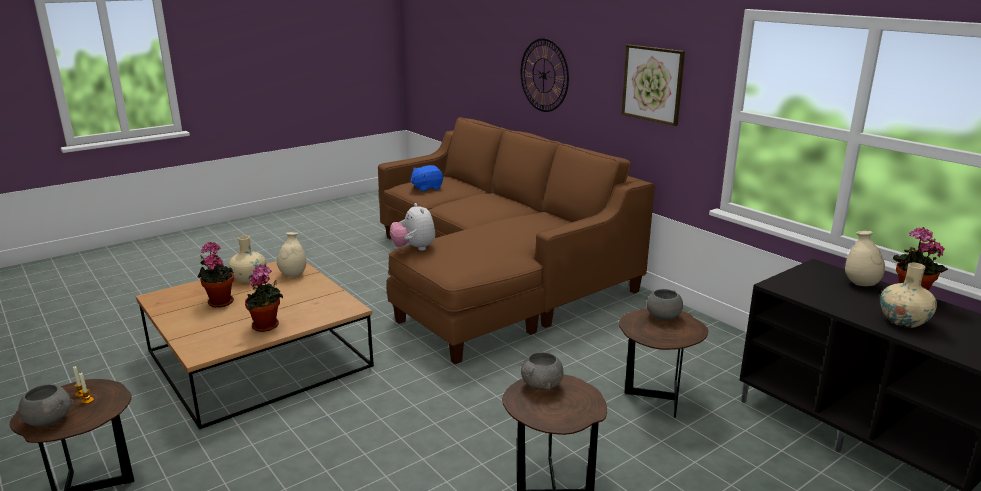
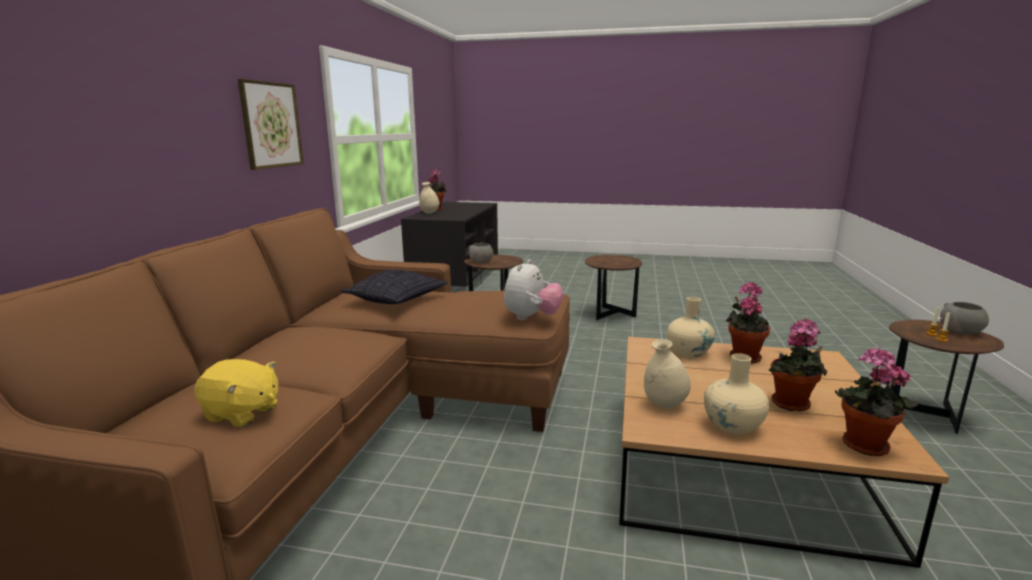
camera: 130 degrees left, 5 degrees down
(177, 293) = (862, 447): none -> potted plant
(427, 188) = (242, 413): blue plush toy -> yellow plush toy
(518, 226) = (396, 300): none -> pillow
(542, 385) = (608, 264): grey bowl -> none
(544, 75) = (101, 144): wall clock -> none
(903, 321) = (465, 208): beige vase -> beige vase (688, 352)

